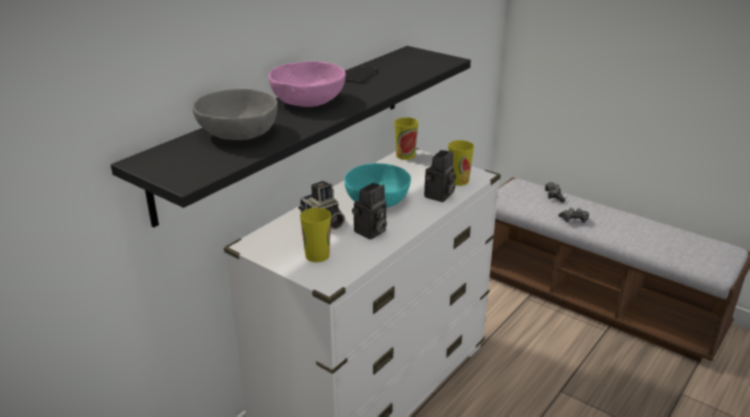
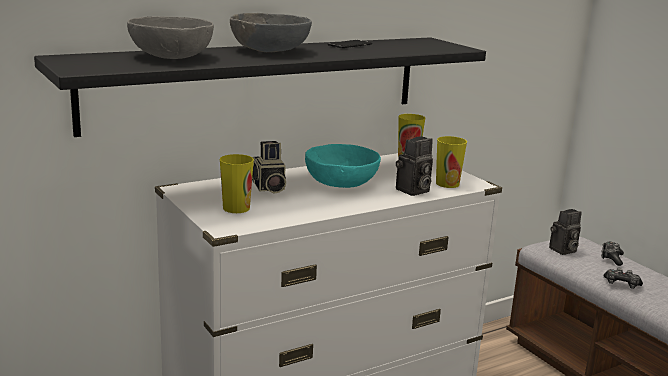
camera: 20 degrees right, 10 degrees down
(309, 101) = (270, 50): pink bowl -> grey bowl
(370, 232) = (308, 203): camera -> camera (562, 250)

